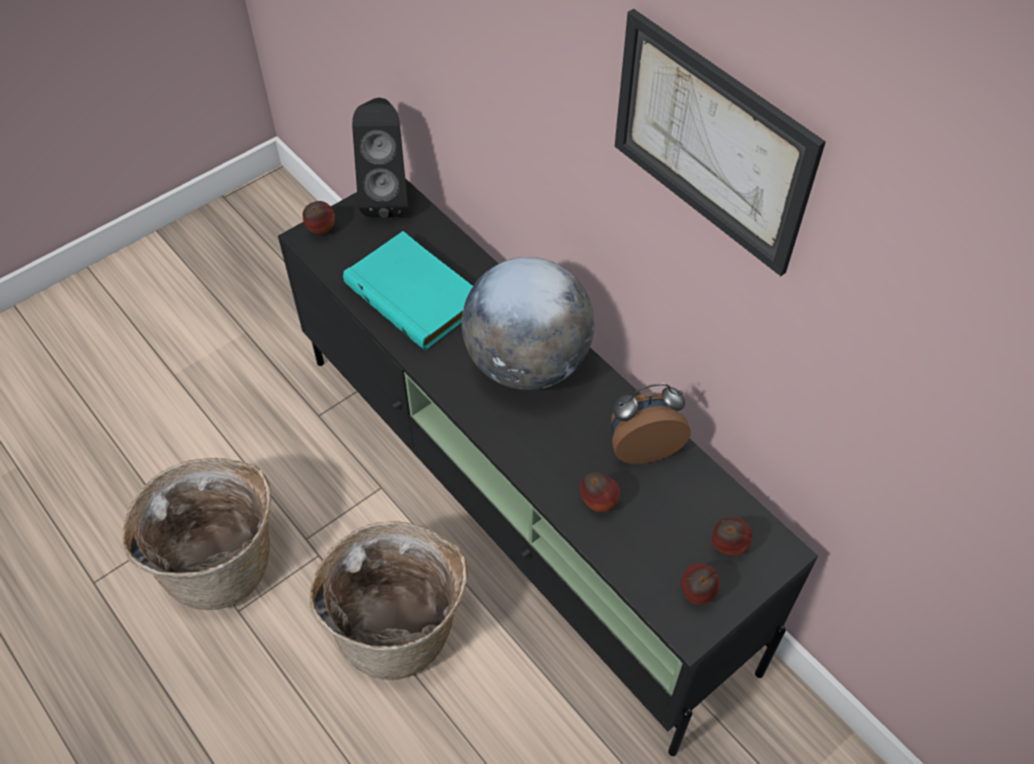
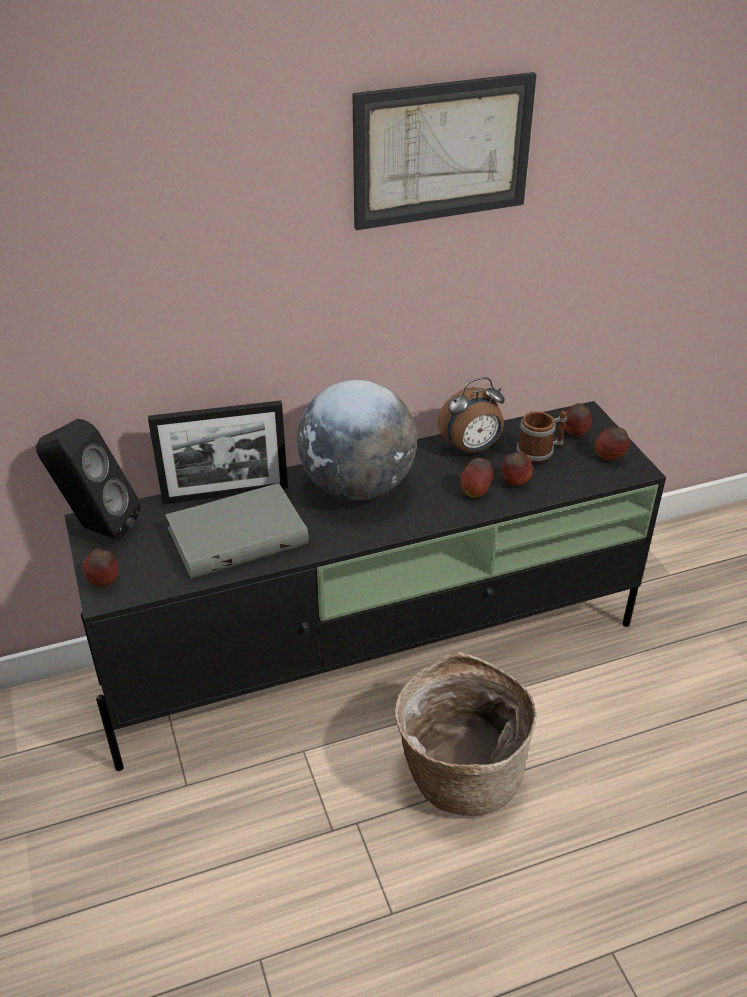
camera: 70 degrees left, 15 degrees down
(221, 559) = (322, 918): basket -> none
(417, 294) = (237, 534): turquoise book -> grey book
(470, 264) = (225, 493): none -> picture frame
(564, 469) = (476, 493): none -> apple
(643, 446) = (471, 449): alarm clock -> alarm clock turned 120 degrees counterclockwise
(669, 517) = (540, 453): none -> mug

